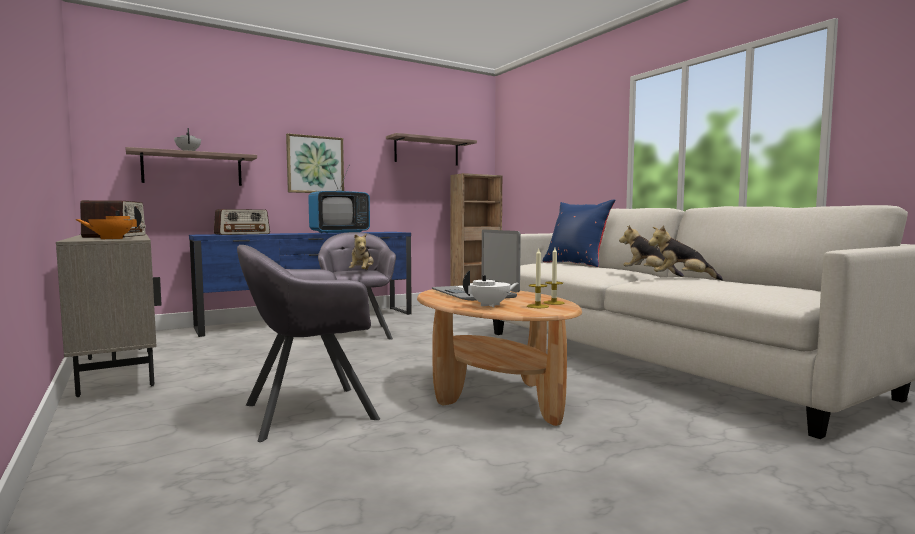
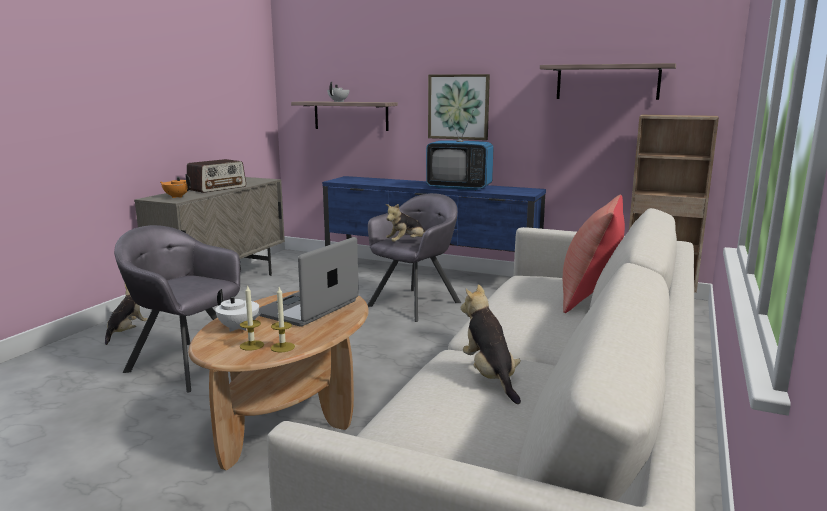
camera: 55 degrees right, 10 degrees up
(242, 234) = (372, 181): radio -> none
(576, 264) = (589, 297): blue pillow -> red pillow
(648, 274) = (526, 350): plush toy -> plush toy (127, 332)

